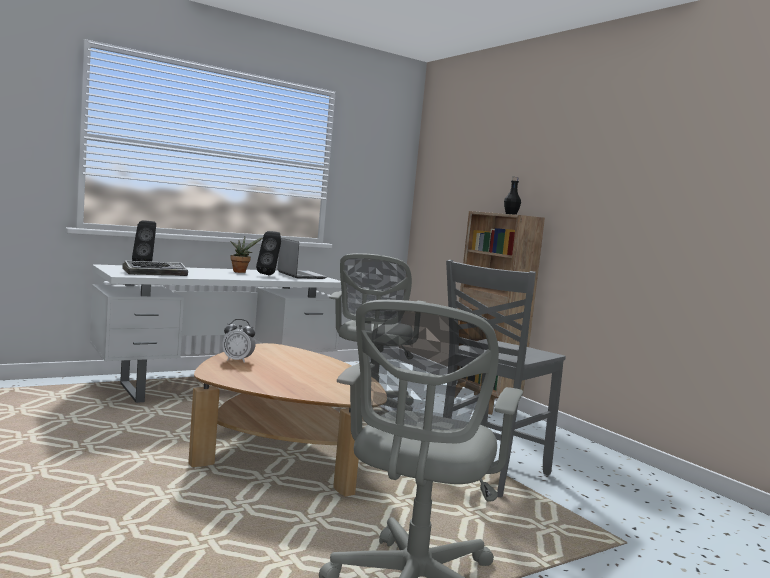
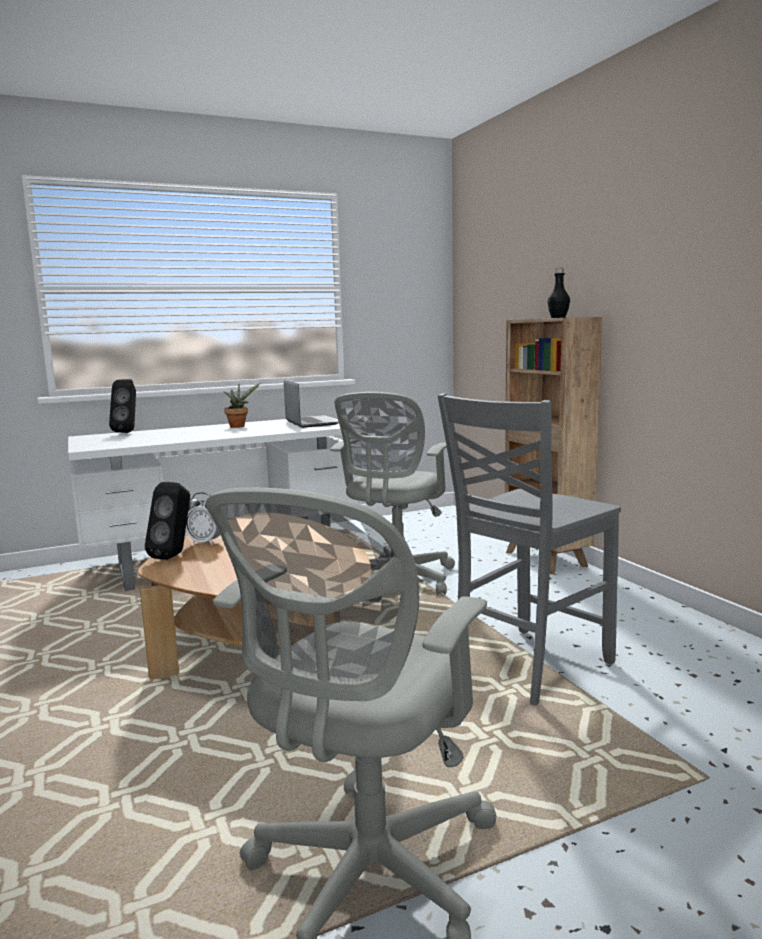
camera: 10 degrees right, 5 degrees up
(156, 274) = (128, 442): keyboard -> none
(269, 275) = (271, 427): black speaker -> black speaker (174, 555)

